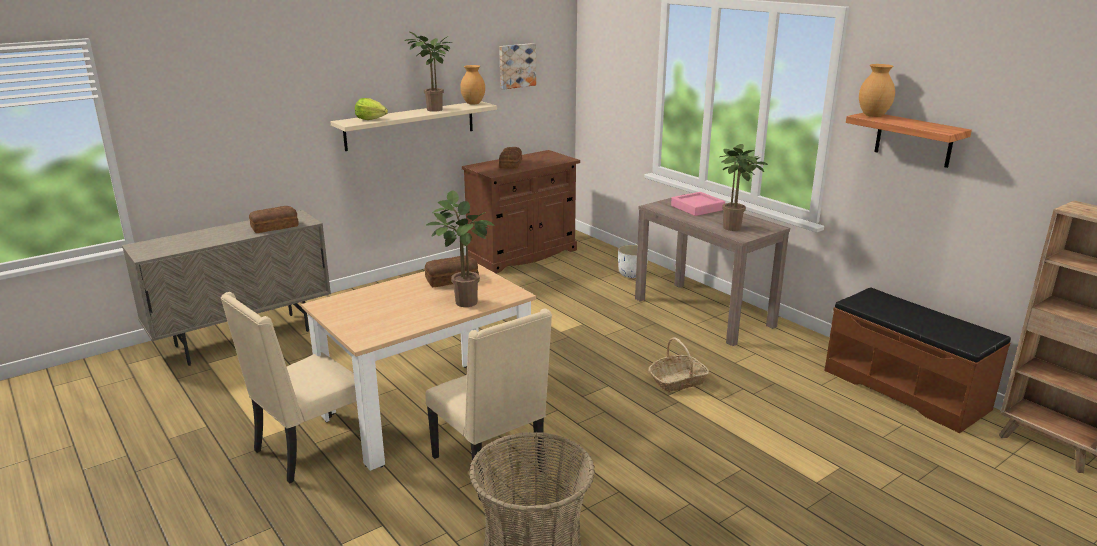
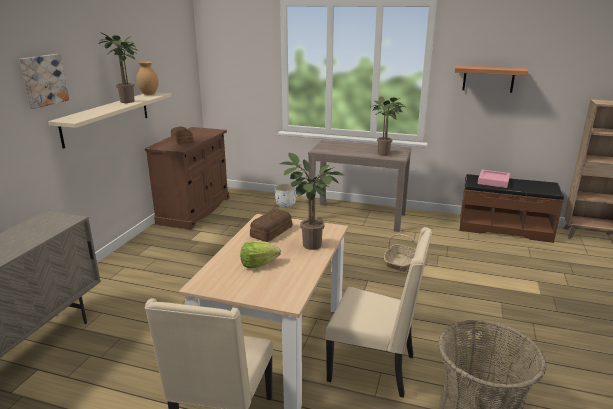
camera: 35 degrees left, 0 degrees up
(274, 227) = (42, 231): bread -> none
(370, 119) = (86, 115): lettuce -> lettuce (258, 264)
(516, 65) = (167, 61): picture -> picture (43, 80)
(697, 208) = (344, 146): pink tray -> pink tray (493, 181)
(874, 115) = (467, 66): brown vase -> none

